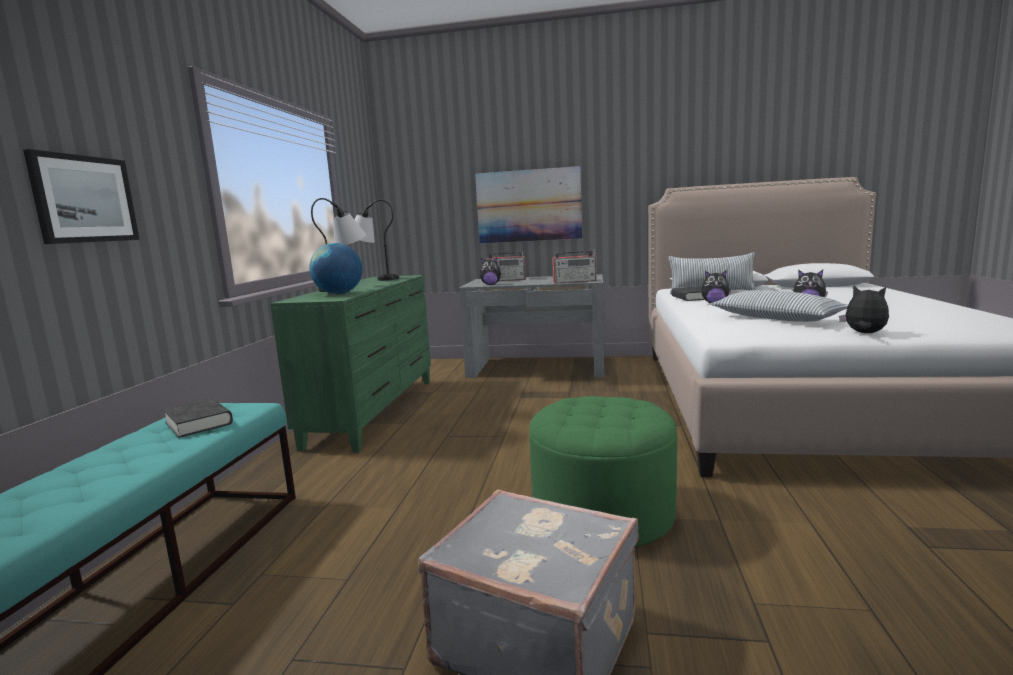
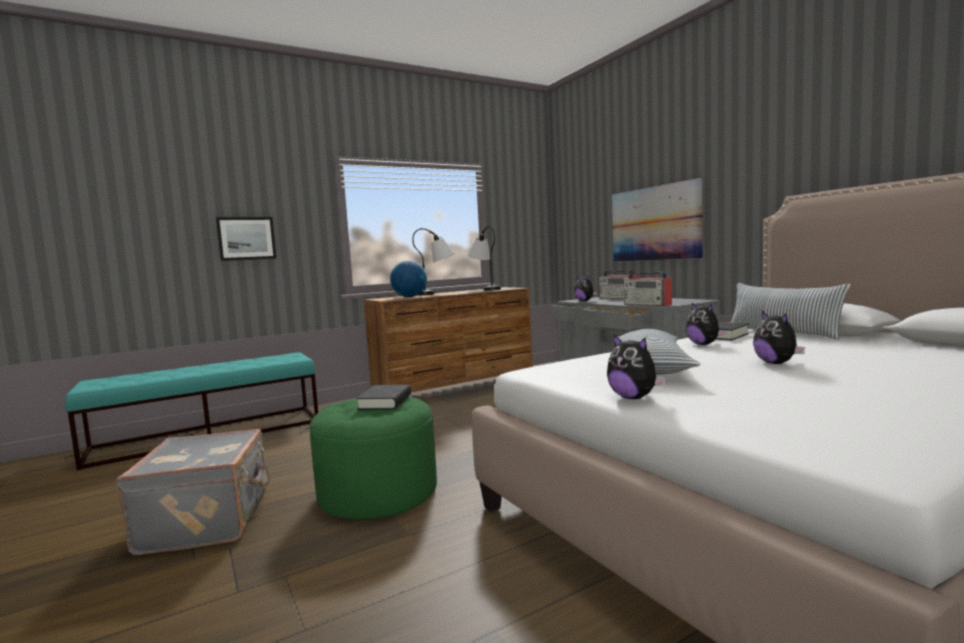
camera: 50 degrees right, 5 degrees down
(199, 423) = (266, 360): black book -> black book (385, 402)
(373, 411) = (455, 391): green dresser -> brown dresser
(864, 333) = (633, 398): plush toy -> plush toy turned 135 degrees clockwise

